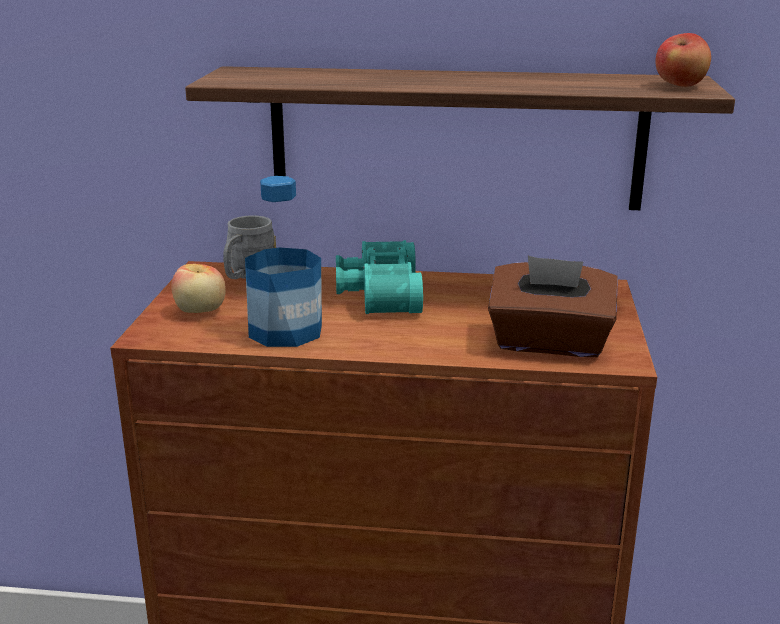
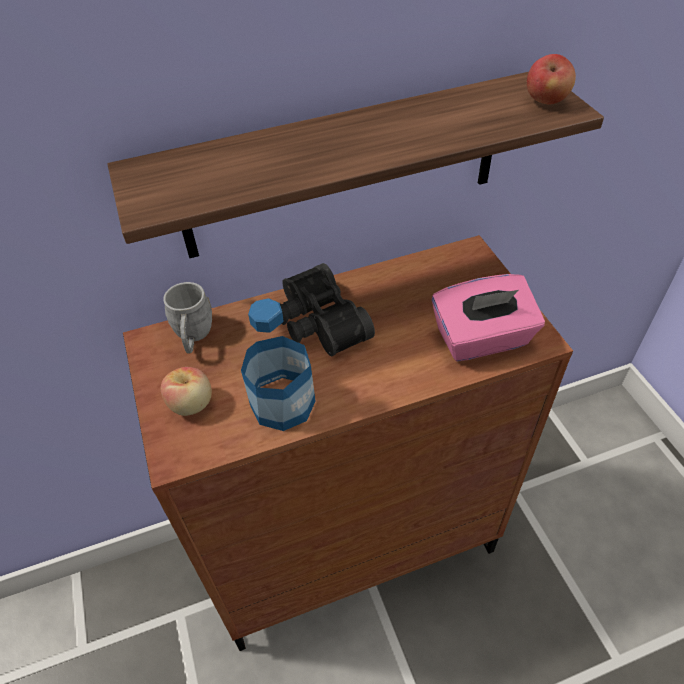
camera: 25 degrees left, 25 degrees up
(377, 294) = (317, 323): turquoise binoculars -> black binoculars
(549, 343) = (482, 339): brown tissue box -> pink tissue box

